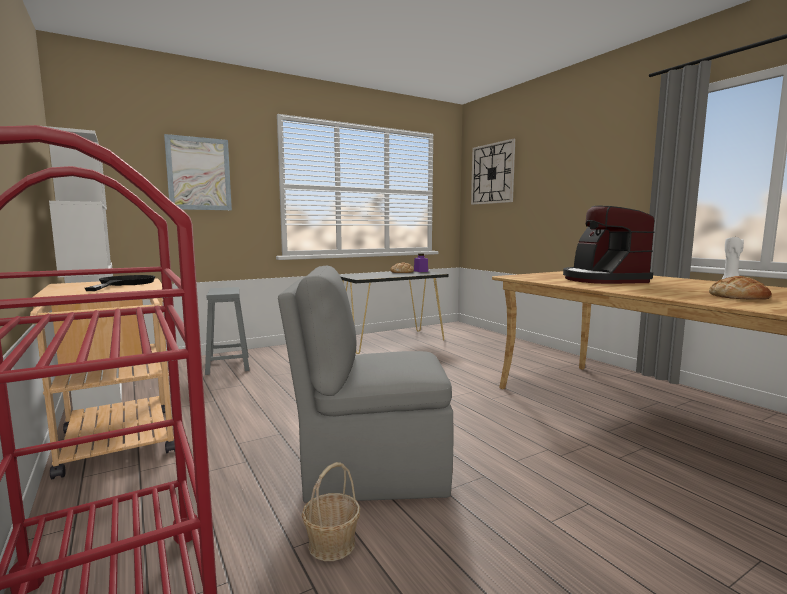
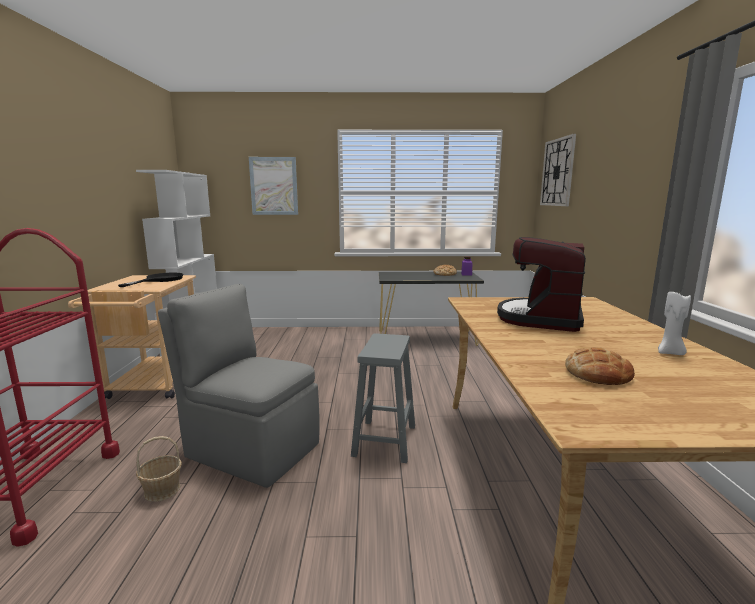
camera: 30 degrees right, 5 degrees up
(228, 365) = (280, 338): grey stool -> grey stool (384, 439)

